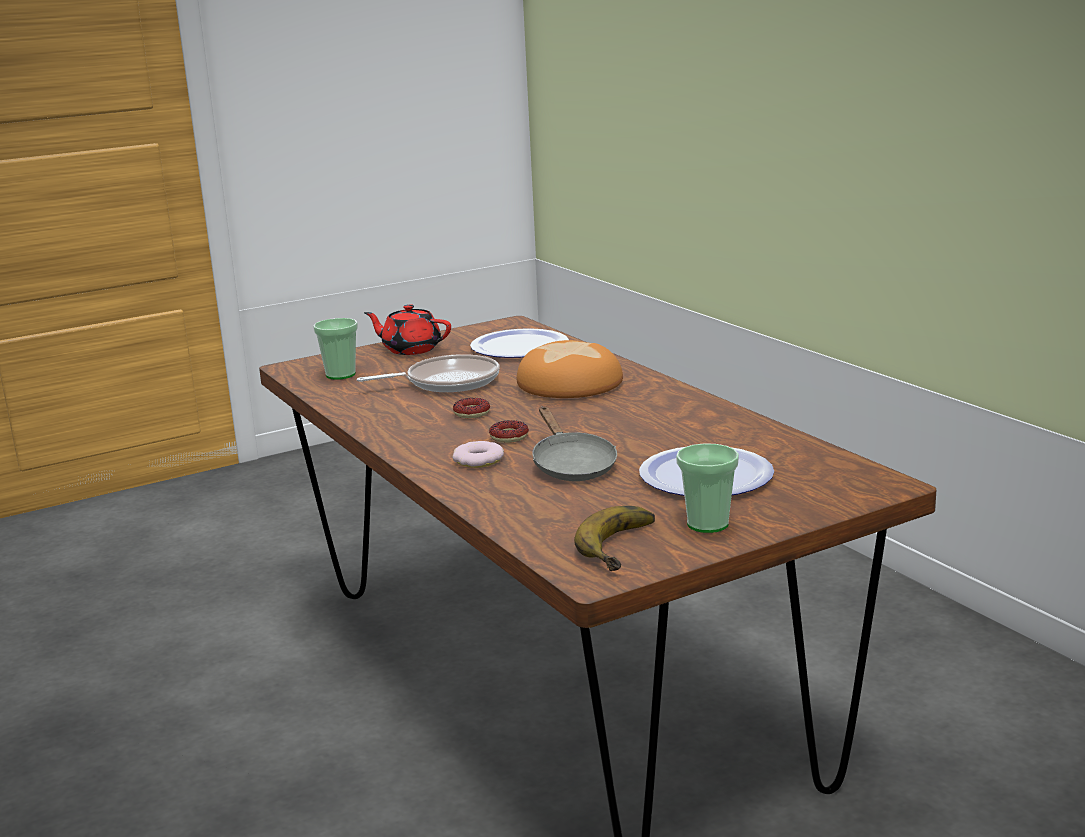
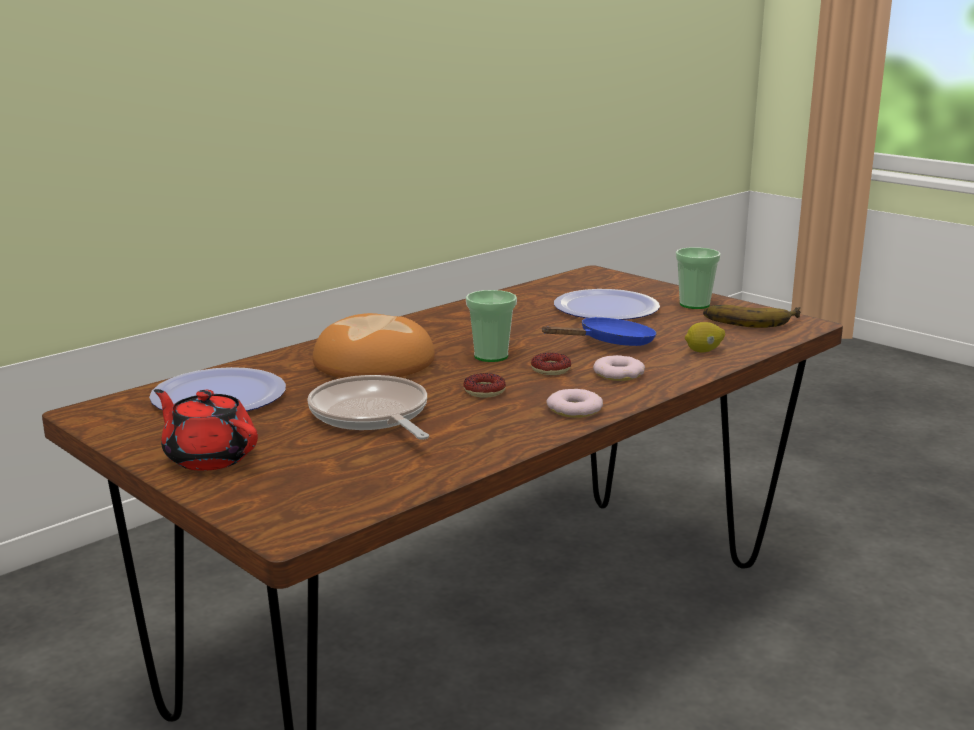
camera: 105 degrees left, 0 degrees up
(340, 375) = (335, 484): cup -> cup (491, 356)
(406, 438) = (574, 409): none -> donut
(410, 349) = (209, 457): red teapot -> red teapot turned 120 degrees clockwise
(521, 503) = (703, 351): none -> lemon
(571, 465) = (610, 343): grey frying pan -> blue frying pan

